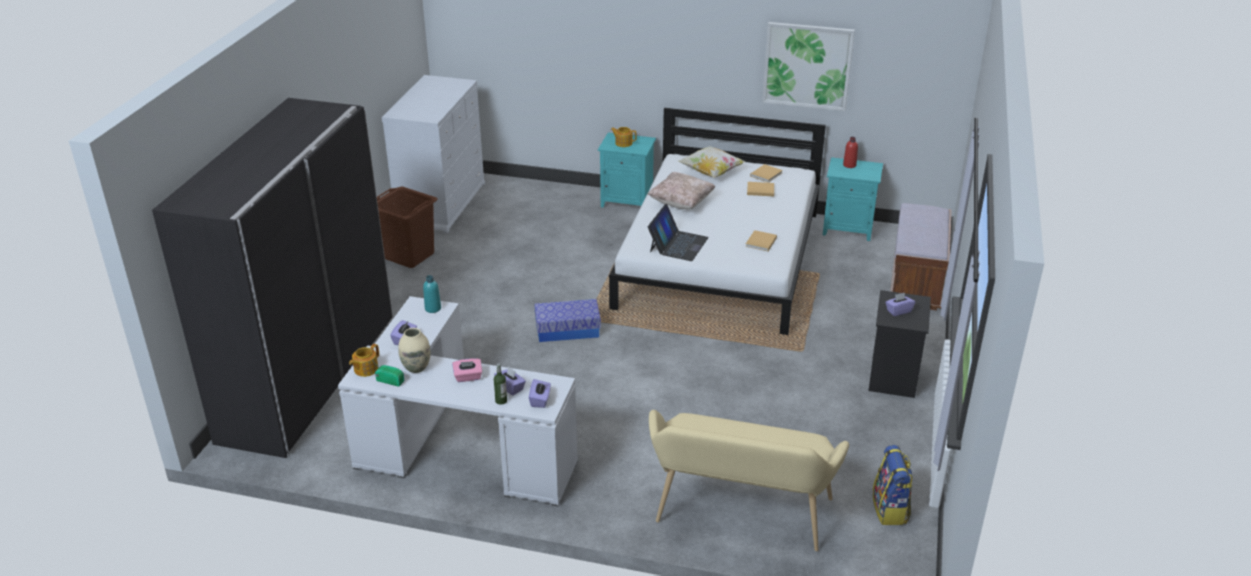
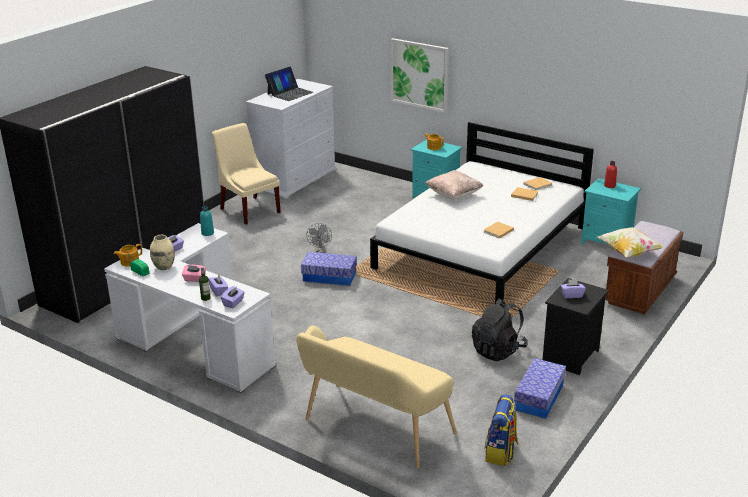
camera: 20 degrees right, 5 degrees down
(409, 255) = (249, 209): brown laundry basket -> beige chair
(535, 298) = (320, 251): none -> grey fan
(678, 244) = (429, 223): laptop -> laptop (289, 93)
(711, 172) = (493, 177): pillow -> pillow (628, 252)
(807, 66) = (580, 96): picture -> picture (419, 74)
(814, 386) = (498, 350): none -> black backpack
(890, 434) = (539, 397): none -> storage box

